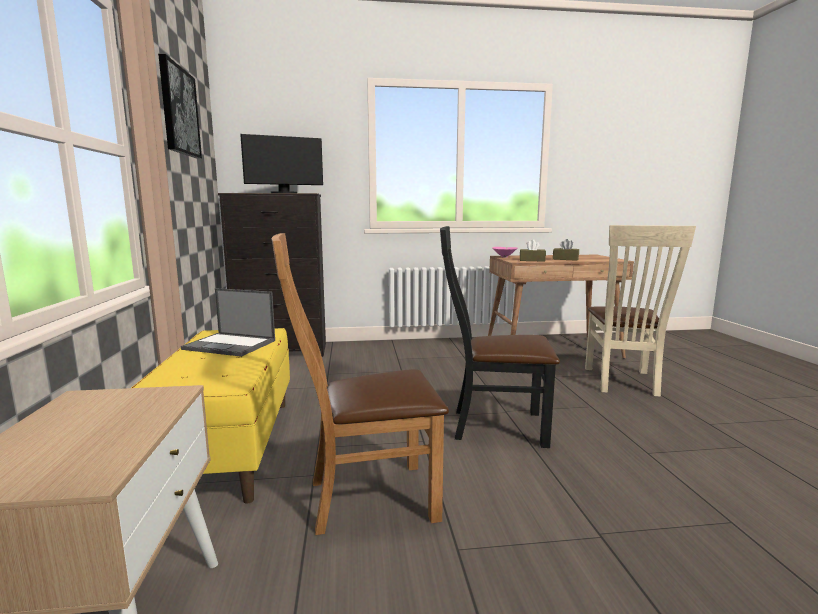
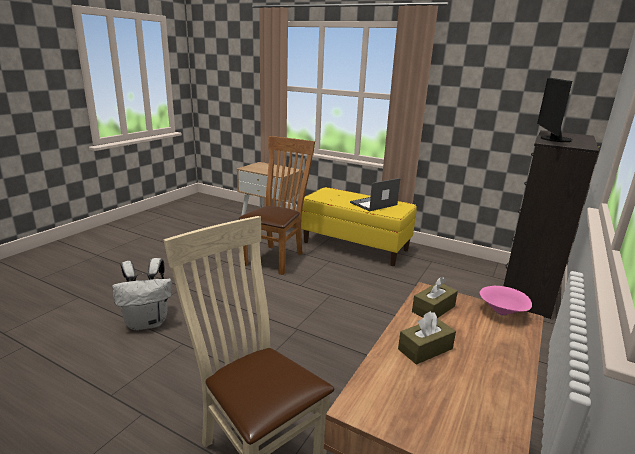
camera: 125 degrees right, 10 degrees up
(179, 111) = (508, 64): picture -> none
(492, 426) = (286, 312): black chair -> none
(693, 500) = (148, 322): none -> white backpack

